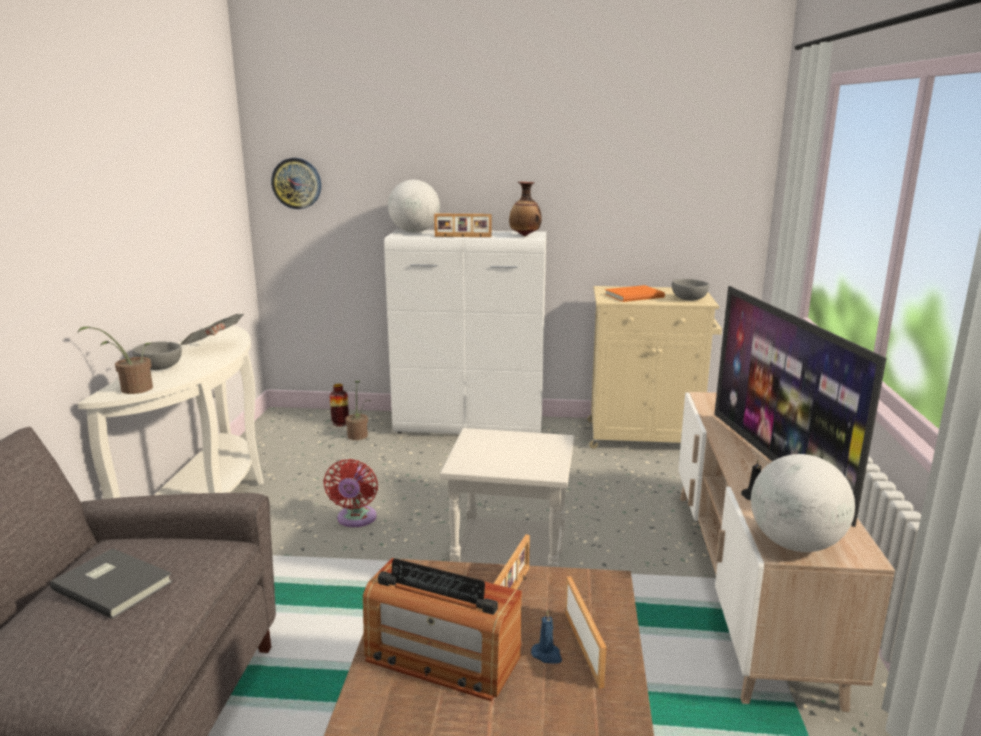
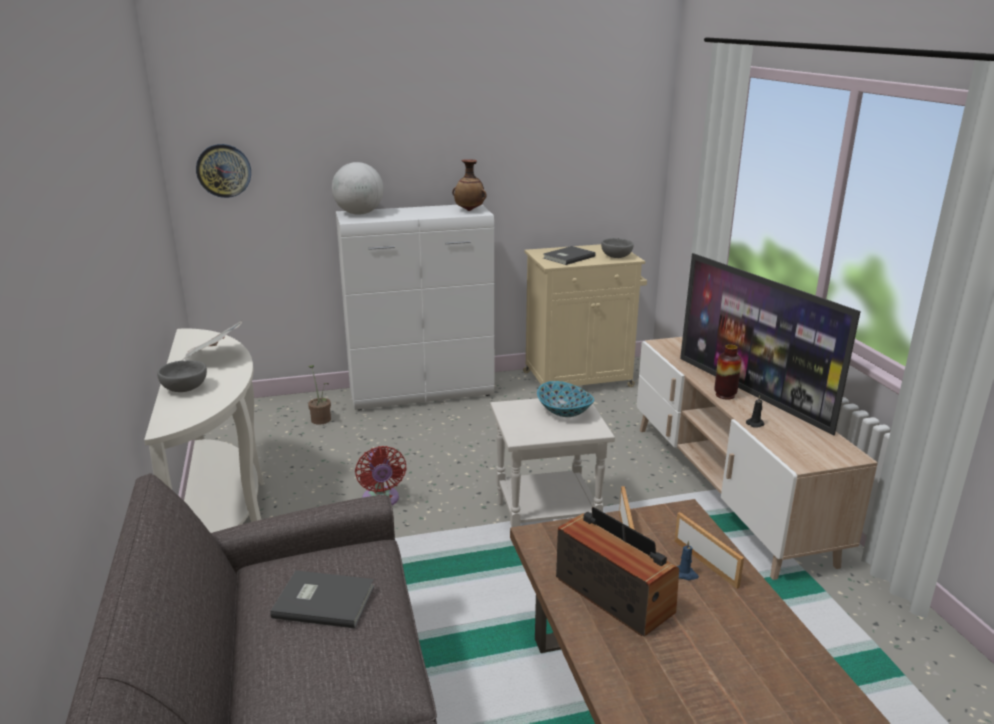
camera: 20 degrees left, 5 degrees up
(131, 389) = (185, 416): potted plant -> none
(340, 423) = (294, 410): vase -> vase (725, 395)
(441, 658) = (614, 595): radio -> radio turned 135 degrees counterclockwise
(463, 237) = (414, 216): picture frame -> none
(533, 448) = (565, 412): none -> bowl
(632, 295) = (567, 257): orange book -> grey book
(795, 544) = (807, 456): globe -> none

